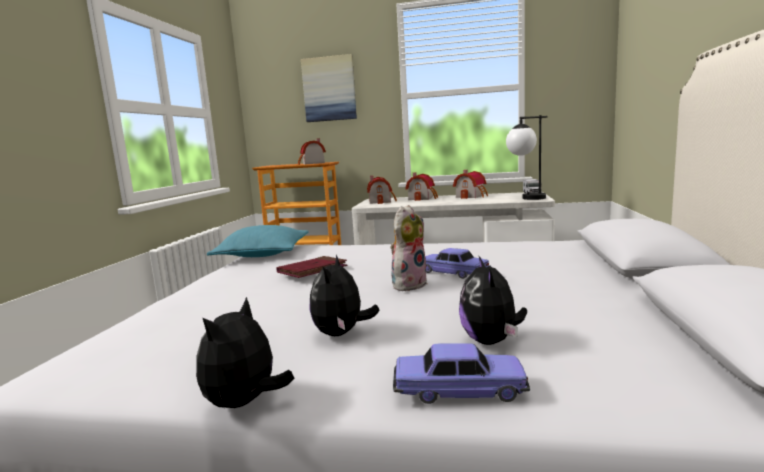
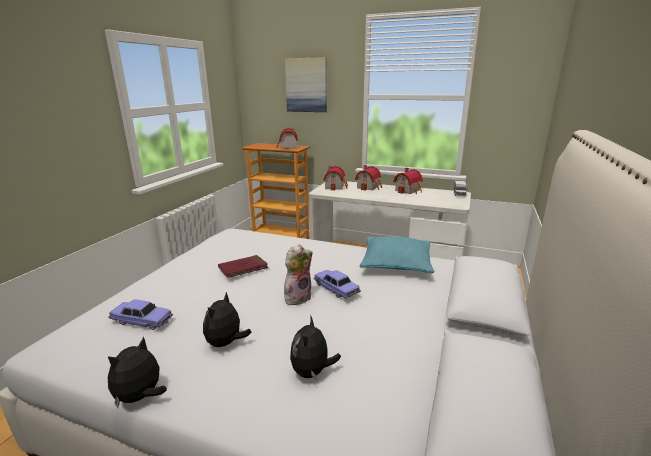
camera: 10 degrees right, 10 degrees up
(263, 254) = (223, 239): turquoise pillow -> turquoise pillow (396, 263)
(459, 390) = (262, 415): toy car -> toy car (142, 321)
(526, 199) = (447, 203): table lamp -> none

